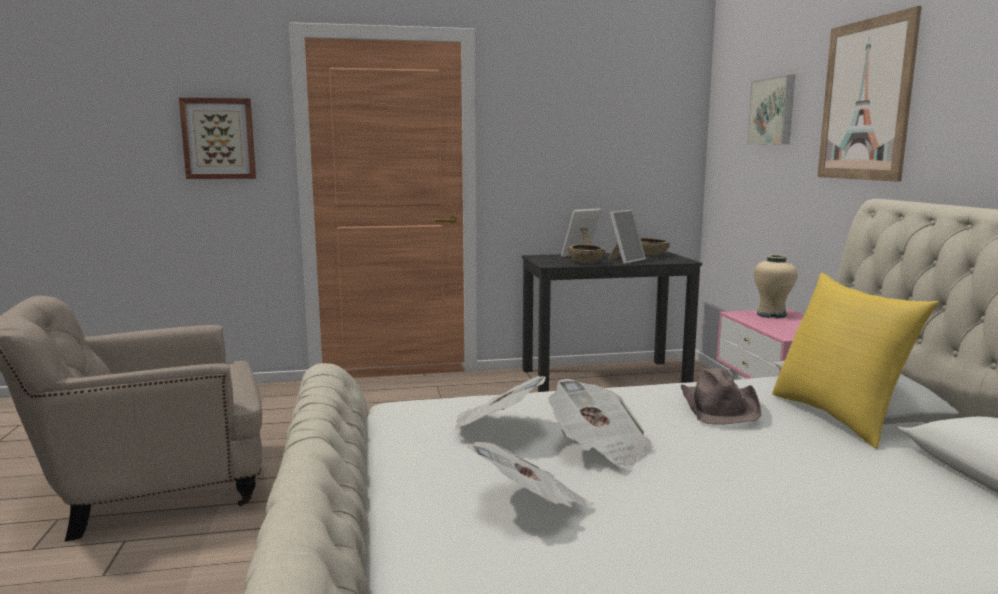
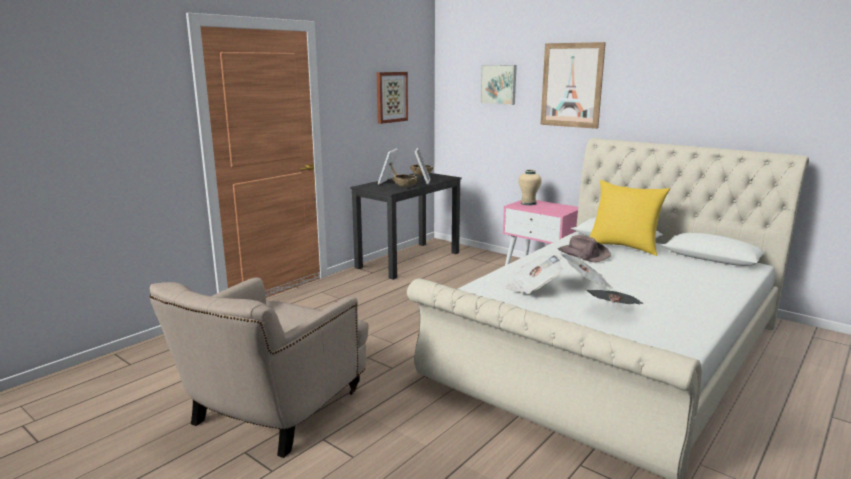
camera: 40 degrees left, 5 degrees up
(219, 139) = (135, 118): picture -> picture (391, 97)

